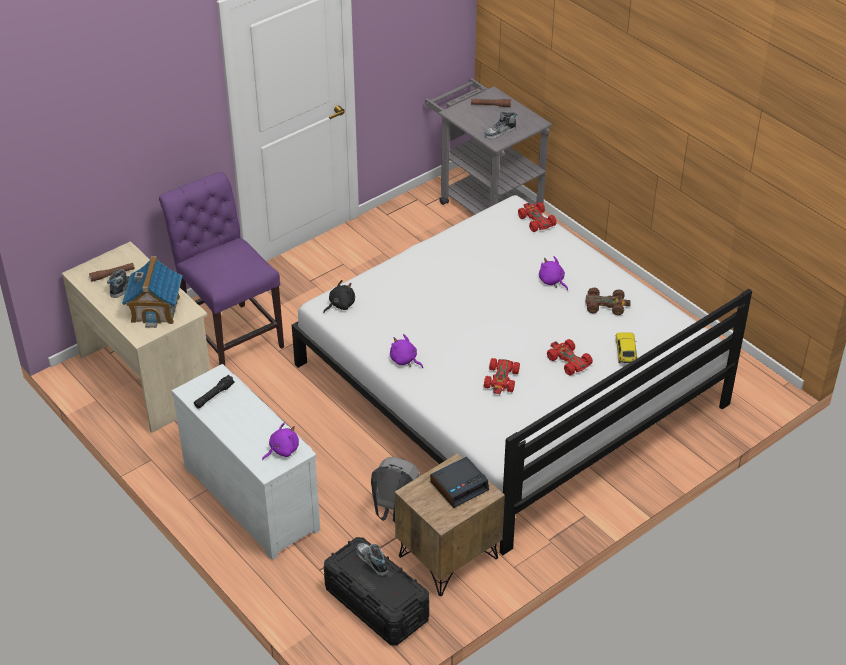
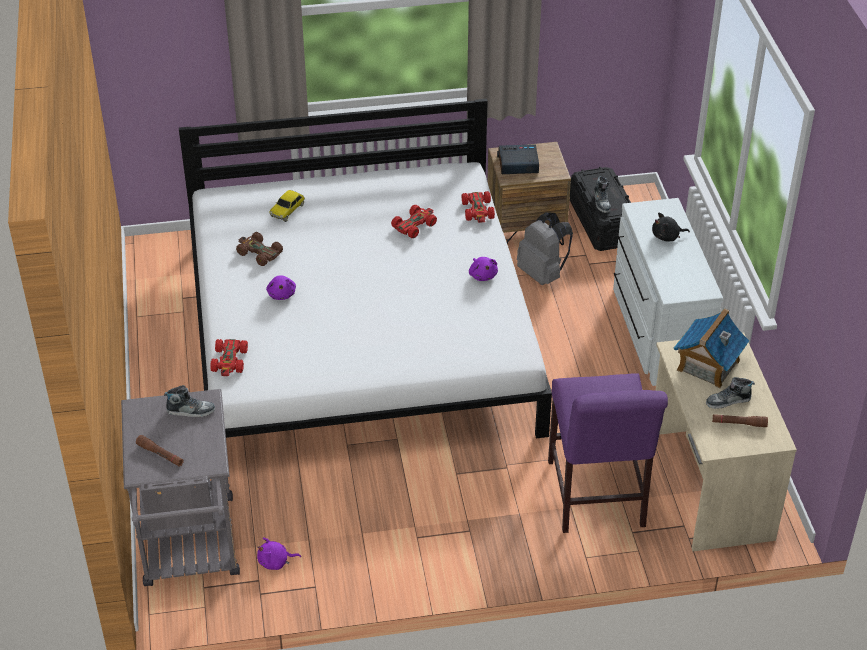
camera: 150 degrees left, 0 degrees up
(214, 396) = (685, 277): black flashlight -> none
(282, 450) = (649, 214): purple plush toy -> purple plush toy (275, 562)
(340, 305) = (503, 350): black plush toy -> black plush toy (667, 236)
(568, 361) = (342, 222): red toy car -> red toy car (478, 211)

